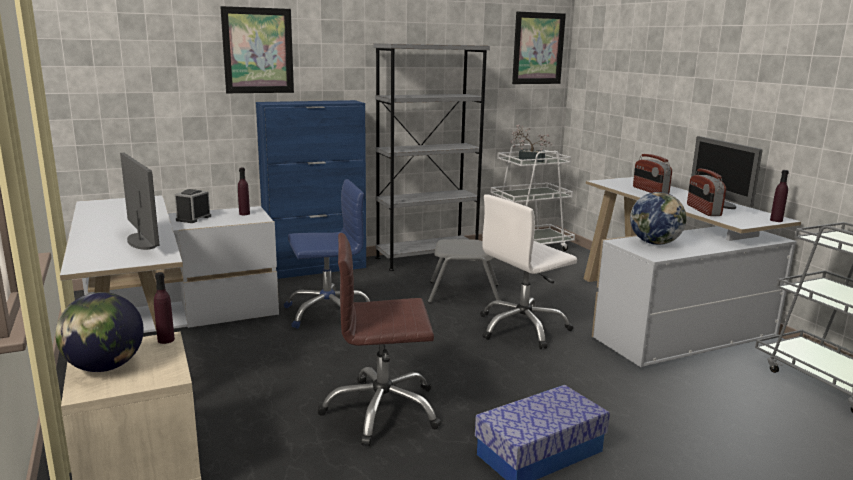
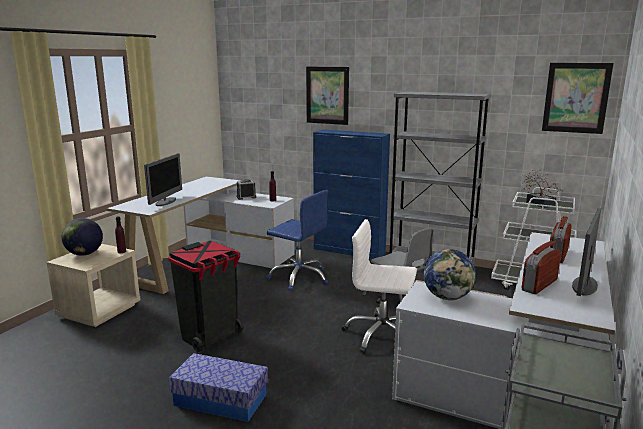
camera: 50 degrees right, 0 degrees up
(382, 410) = (210, 336): brown office chair -> black trash can
(776, 220) = (584, 318): purple bottle -> none

